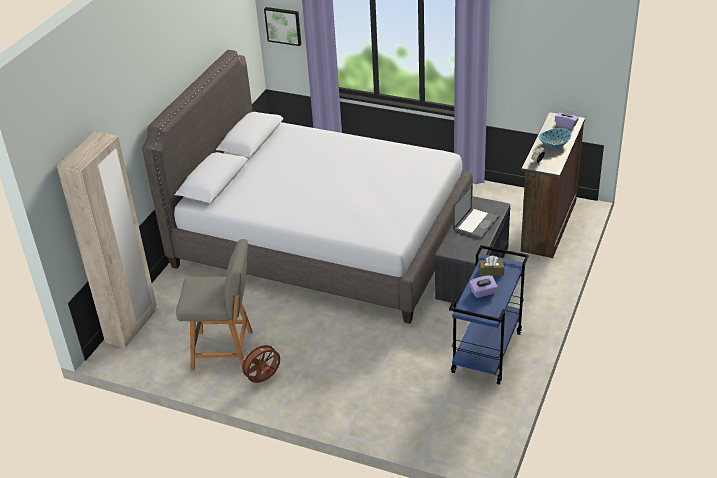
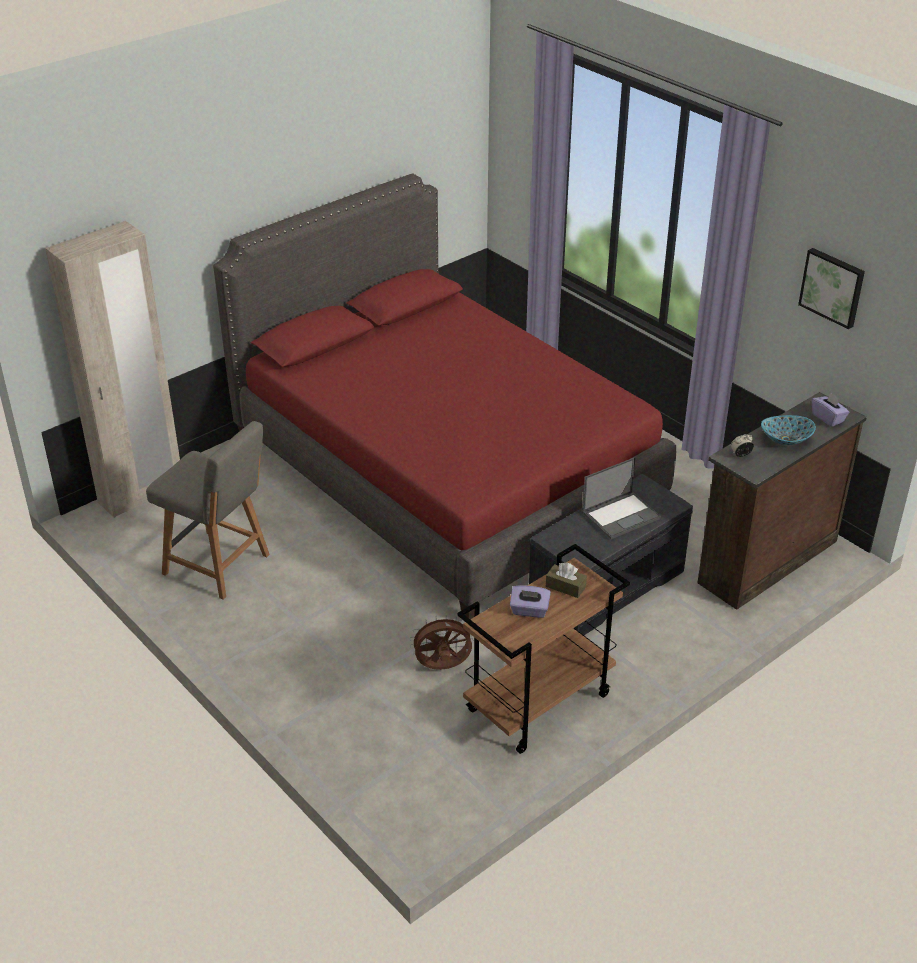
camera: 25 degrees right, 0 degrees up
(263, 379) = (233, 620): brown fan -> brown fan (442, 667)
(283, 25) = (515, 163): picture -> picture (833, 287)
(322, 240) = (445, 472): grey bed -> red bed
(487, 353) = (538, 704): blue cart -> brown cart

